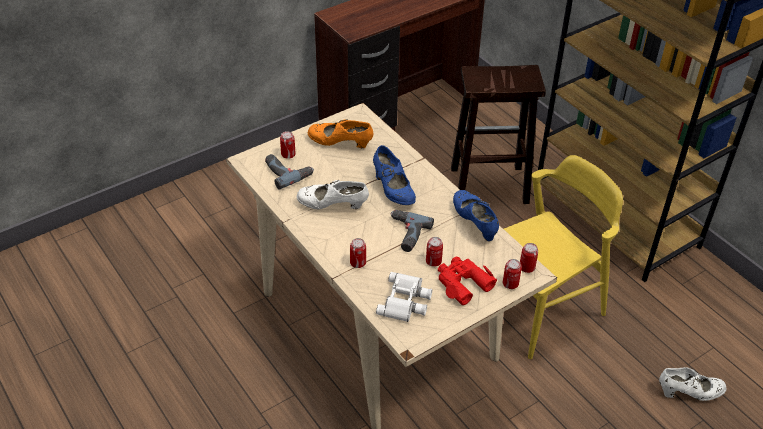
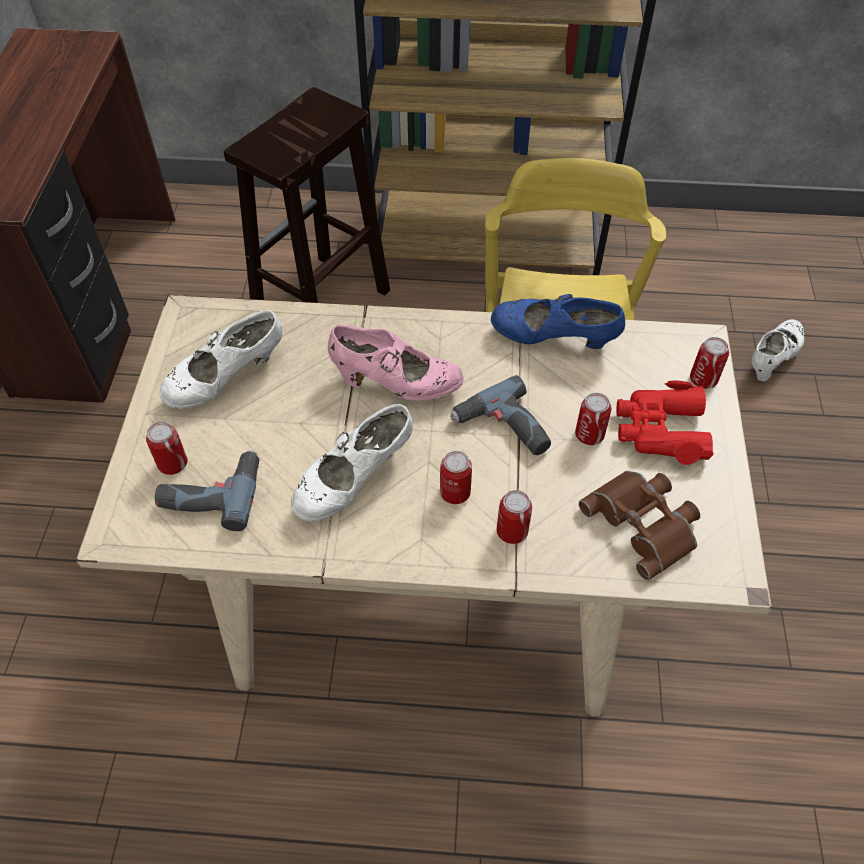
camera: 50 degrees left, 10 degrees up
(340, 144) = (227, 380): orange shoe -> white shoe
(393, 190) = (396, 384): blue shoe -> pink shoe
(406, 301) = (644, 523): white binoculars -> brown binoculars
(527, 268) = (686, 342): can -> can (455, 492)

